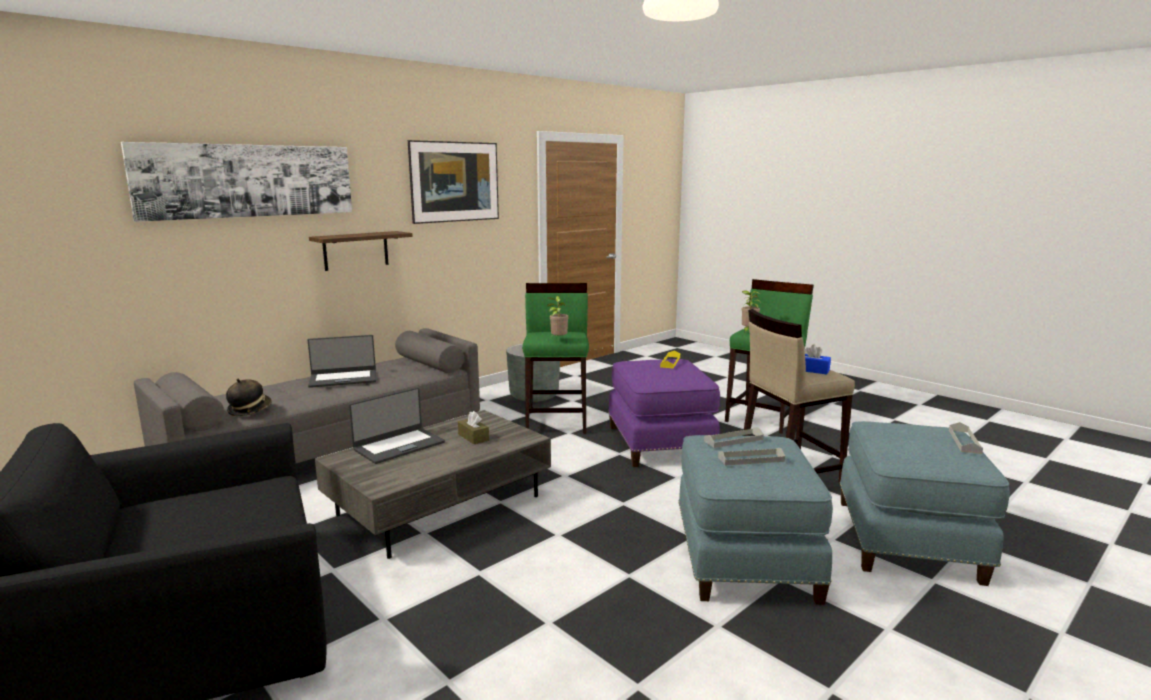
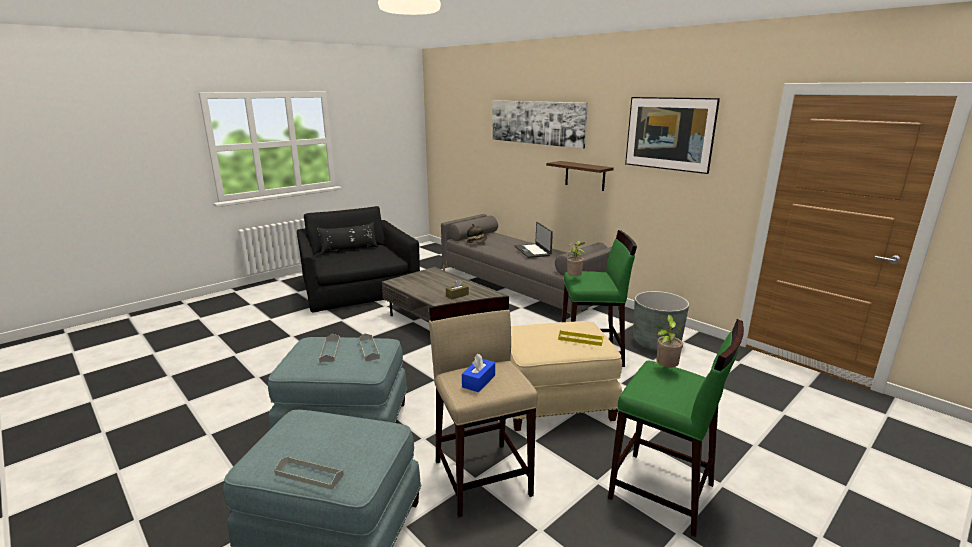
camera: 90 degrees right, 5 degrees up
(155, 534) = (349, 249): none -> black pillow
(398, 446) = (447, 280): laptop -> none
(660, 443) = (555, 404): purple ottoman -> beige ottoman

